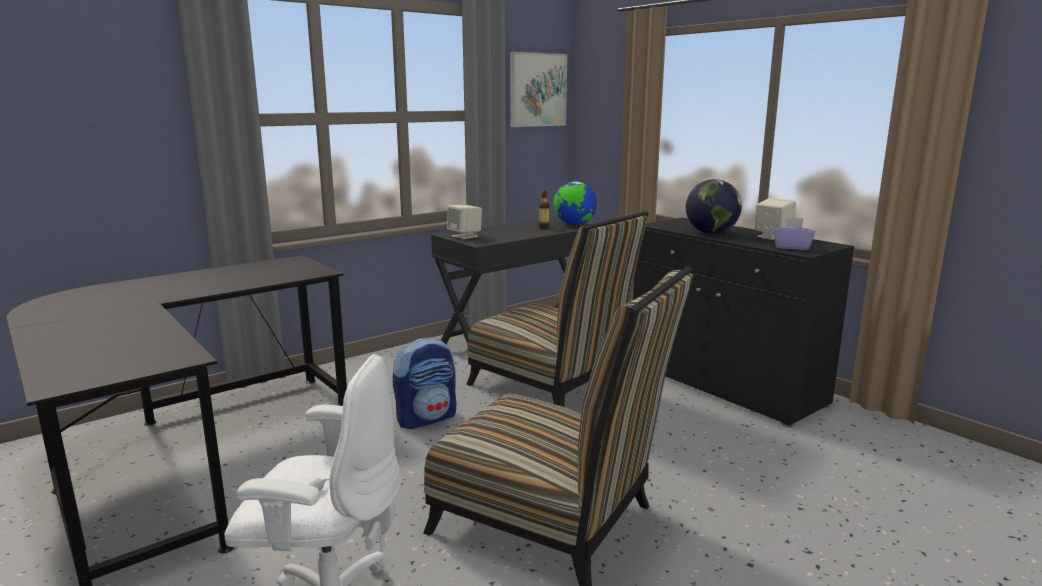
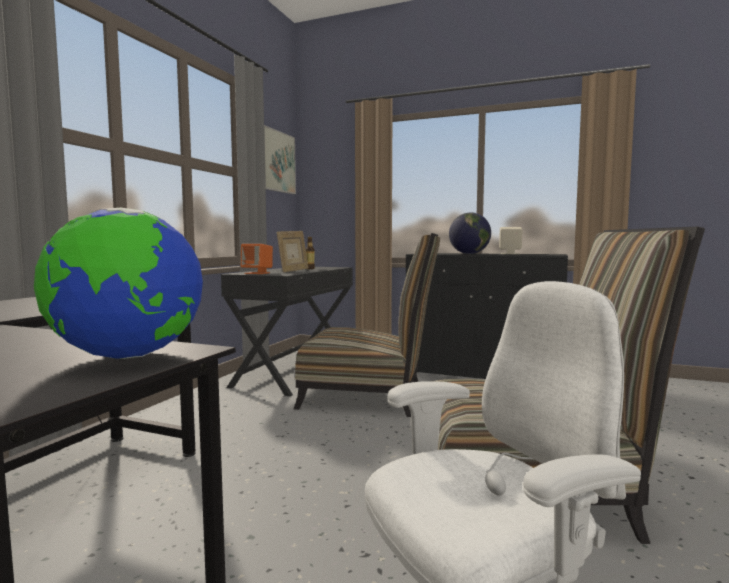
camera: 30 degrees left, 10 degrees down
(427, 418) = (293, 442): backpack -> none
(465, 236) = (257, 273): beige speaker -> orange speaker
(512, 233) = (293, 271): none -> picture frame
(574, 225) = (329, 267): globe -> globe (128, 357)
(791, 247) = (539, 254): purple tissue box -> none

